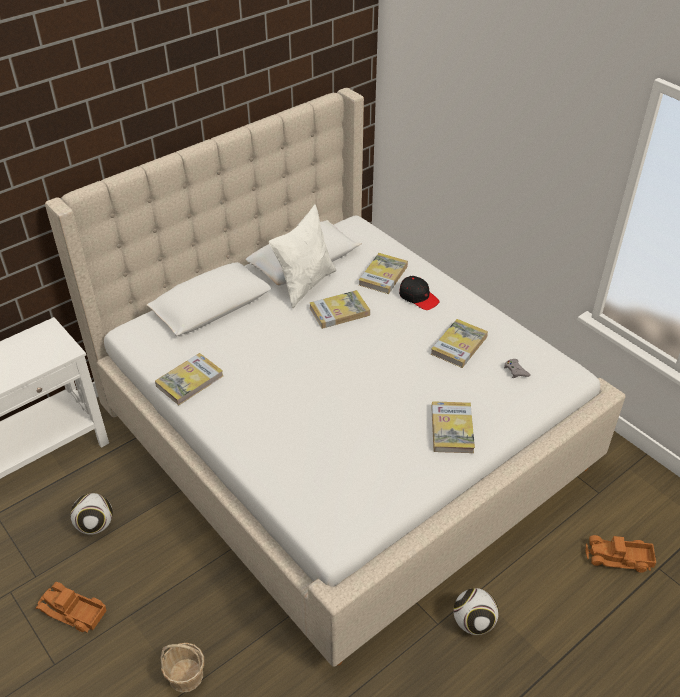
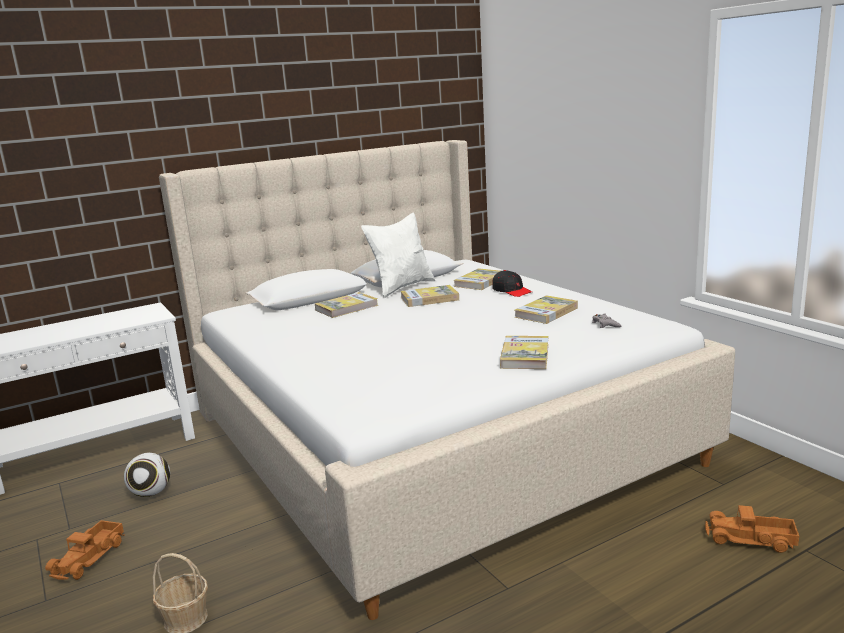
camera: 10 degrees right, 25 degrees down
(72, 612) = (90, 558): toy truck -> toy truck turned 105 degrees counterclockwise
(189, 381) = (264, 333): book -> book (346, 308)
(473, 623) = (554, 589): football -> none

